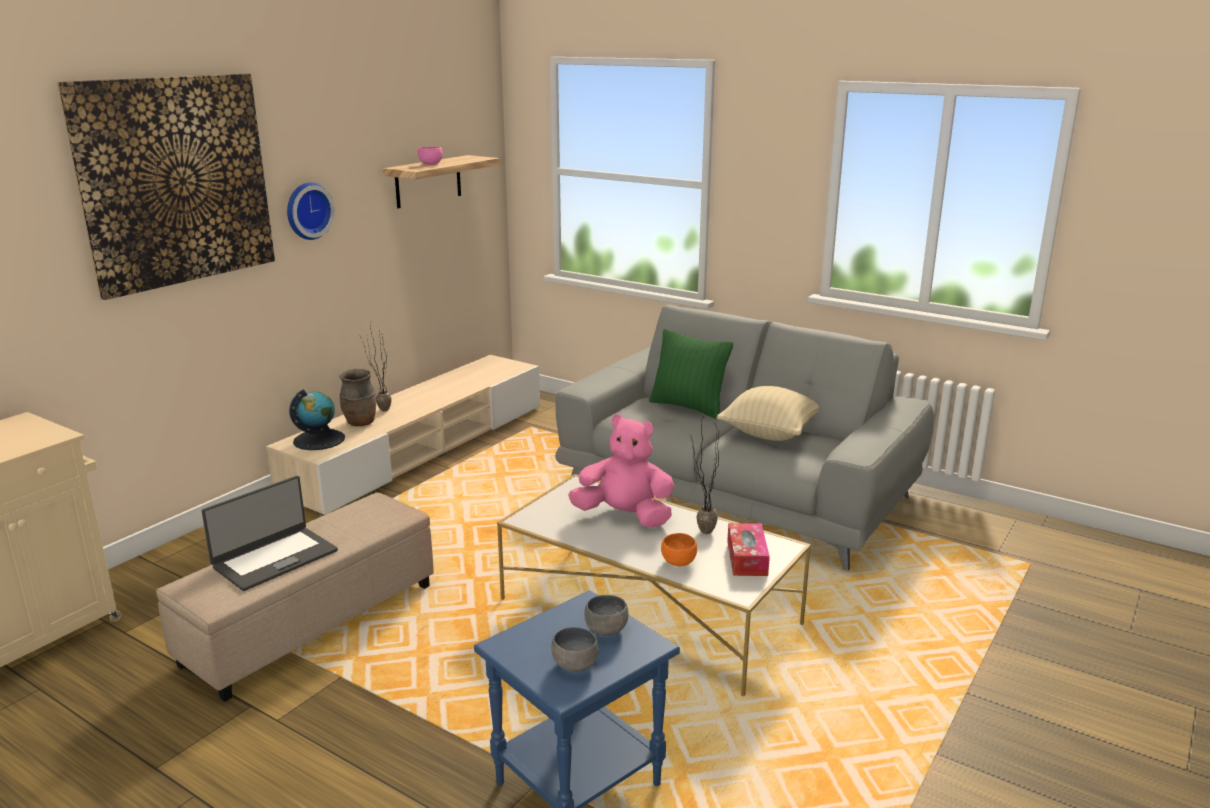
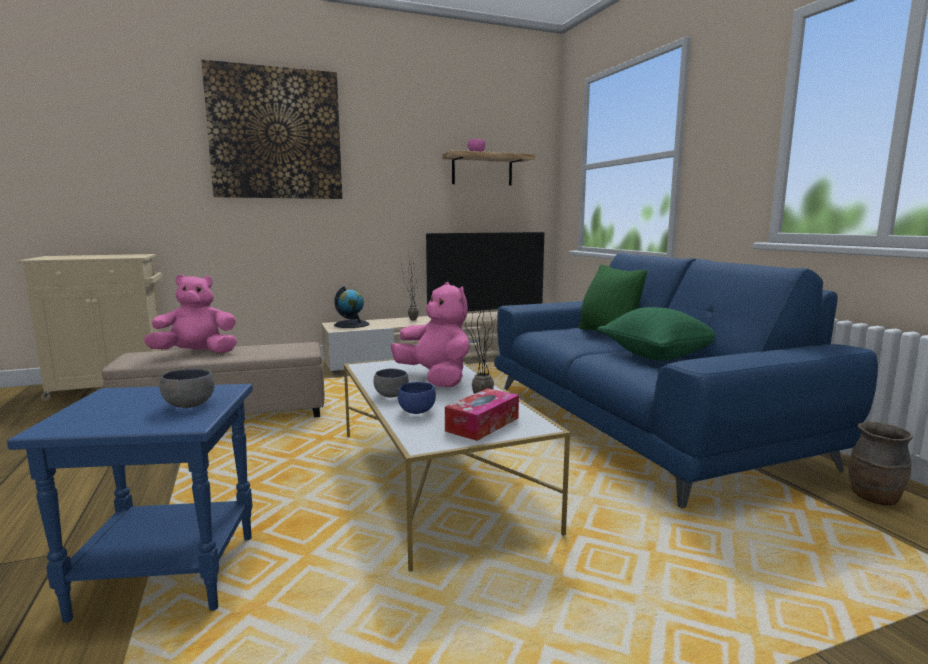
camera: 35 degrees right, 10 degrees down
(274, 558) = (197, 353): laptop -> pink plush toy
(307, 210) = (374, 171): wall clock -> none
(360, 423) = (388, 322): brown vase -> brown vase (874, 498)
(465, 382) = (486, 316): none -> television
(576, 665) = (109, 416): grey bowl -> grey bowl (392, 395)
(679, 563) = (416, 412): orange bowl -> blue bowl
(736, 492) = (640, 424): grey sofa -> blue sofa
(769, 433) = (657, 356): beige pillow -> green pillow

